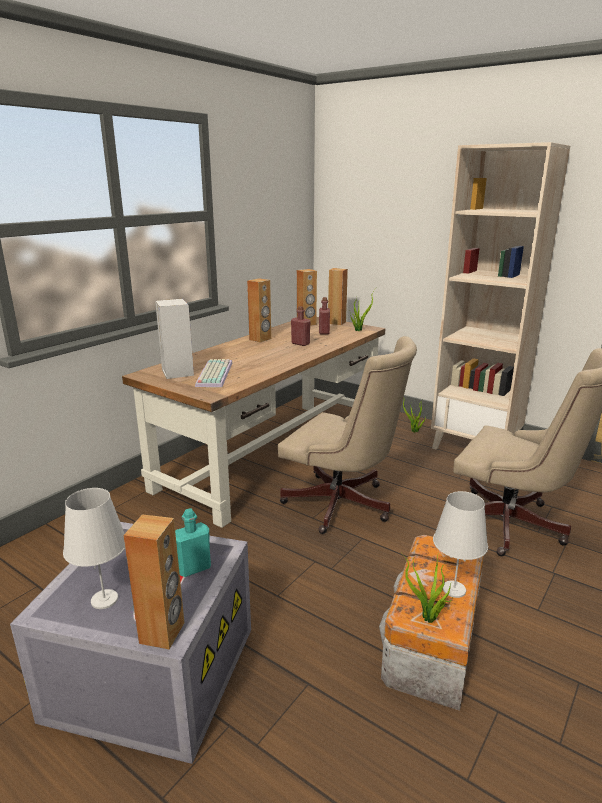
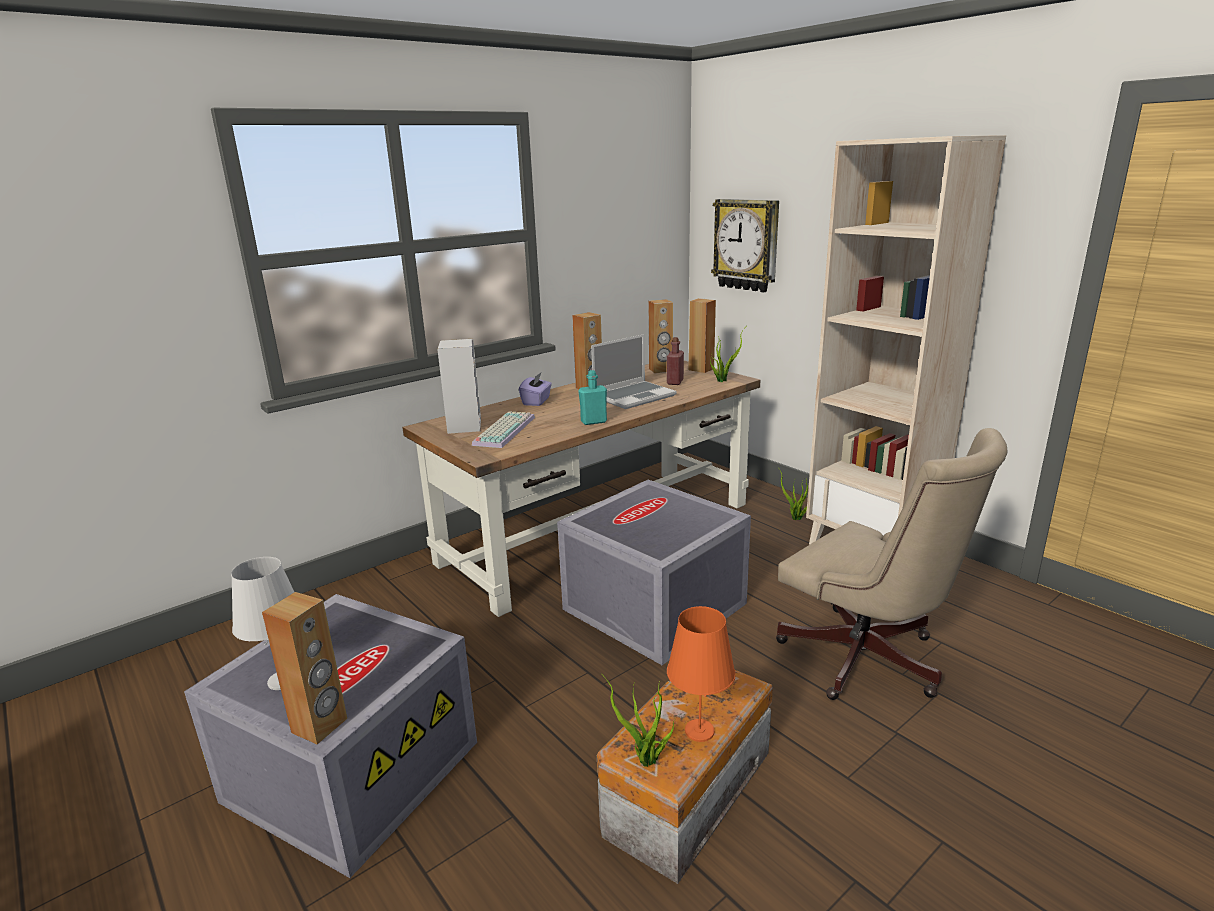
camera: 15 degrees right, 0 degrees up
(193, 568) = (390, 659): turquoise bottle -> turquoise bottle (593, 421)
(224, 351) = (536, 401): none -> purple tissue box
(300, 343) = (634, 396): red bottle -> laptop
(343, 506) = (654, 608): beige office chair -> grey storage box
(364, 227) = (746, 245): none -> wall clock
(454, 589) = (700, 731): white table lamp -> orange table lamp

